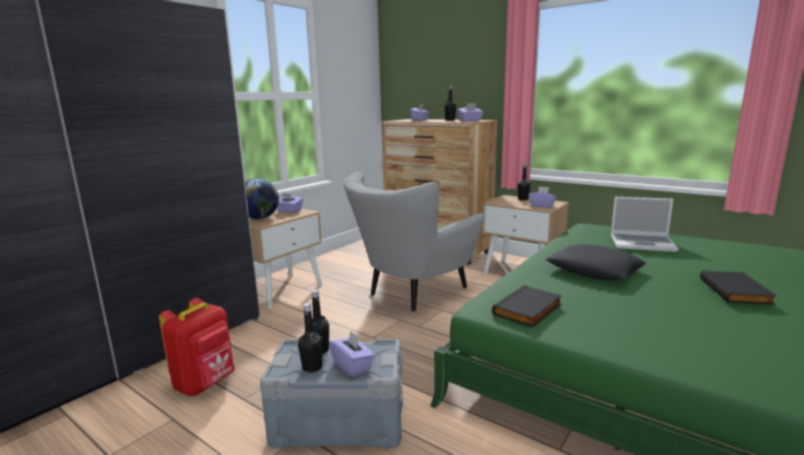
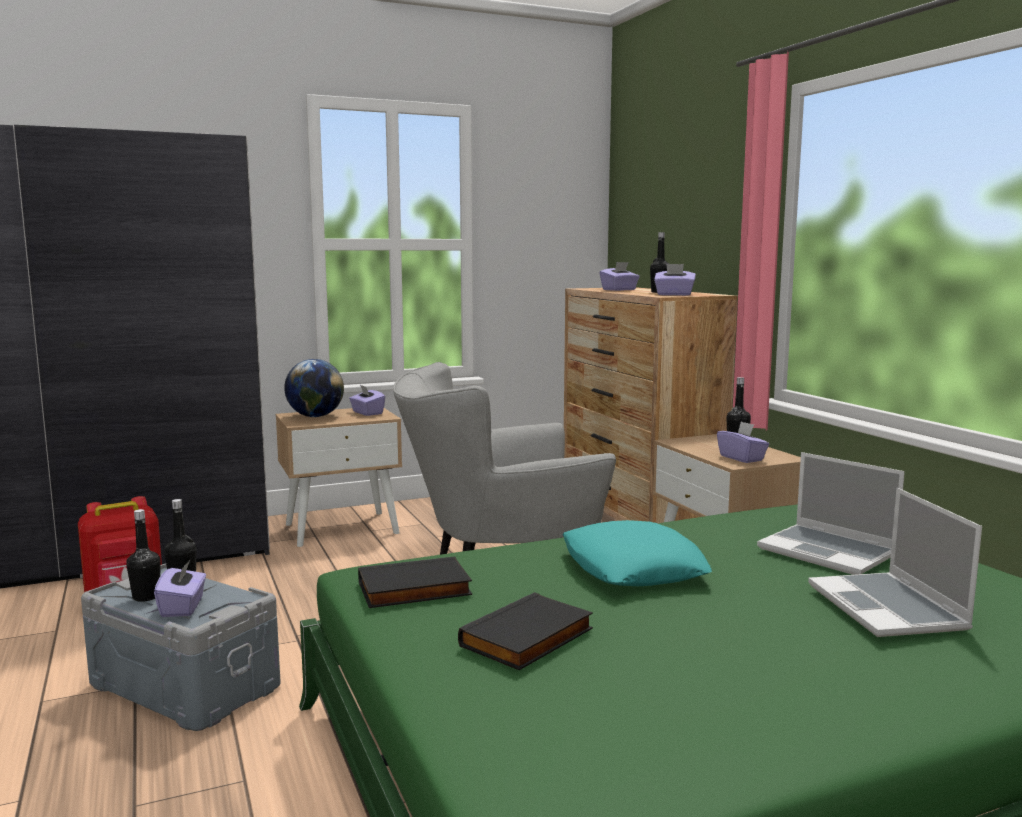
camera: 30 degrees right, 5 degrees down
(593, 270) = (632, 567): black pillow -> turquoise pillow
(718, 262) = (888, 608): none -> laptop
(736, 291) = (801, 653): black book -> black book (528, 638)

